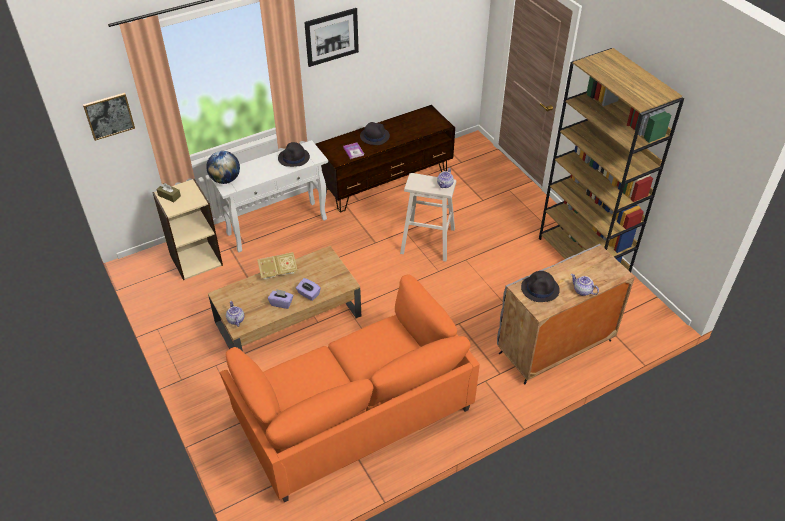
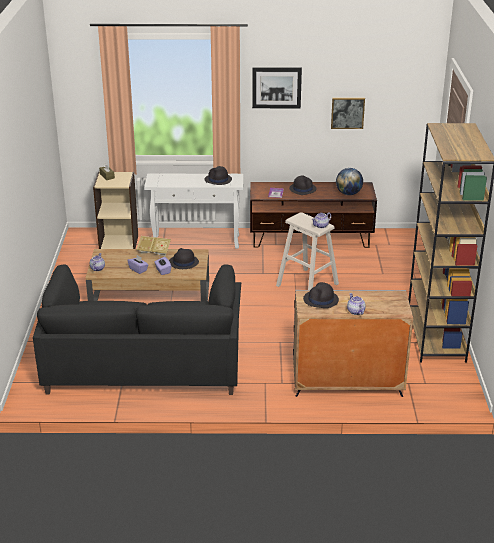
camera: 30 degrees right, 15 degrees down
(109, 116) = (81, 99): picture -> picture (347, 113)
(225, 180) = (155, 179): globe -> globe (348, 194)
(320, 274) = (183, 262): none -> black hat
(353, 411) = (144, 364): orange sofa -> black sofa

